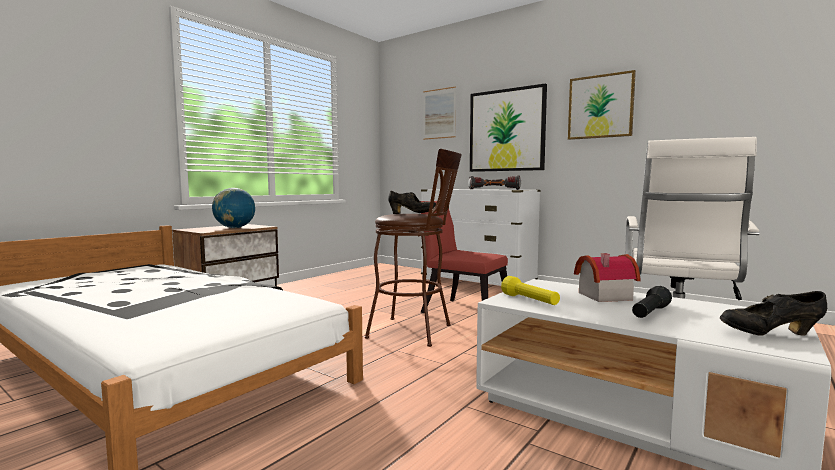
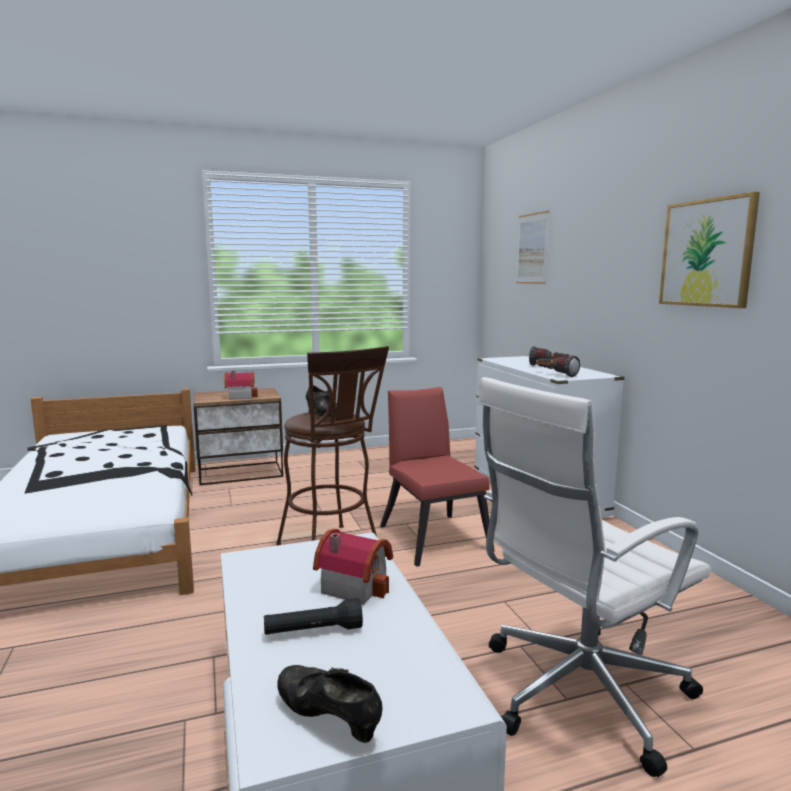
camera: 35 degrees right, 5 degrees up
(235, 228) = (239, 396): globe -> toy house
(506, 130) = (595, 280): picture -> none
(530, 301) = (264, 567): yellow flashlight -> none

